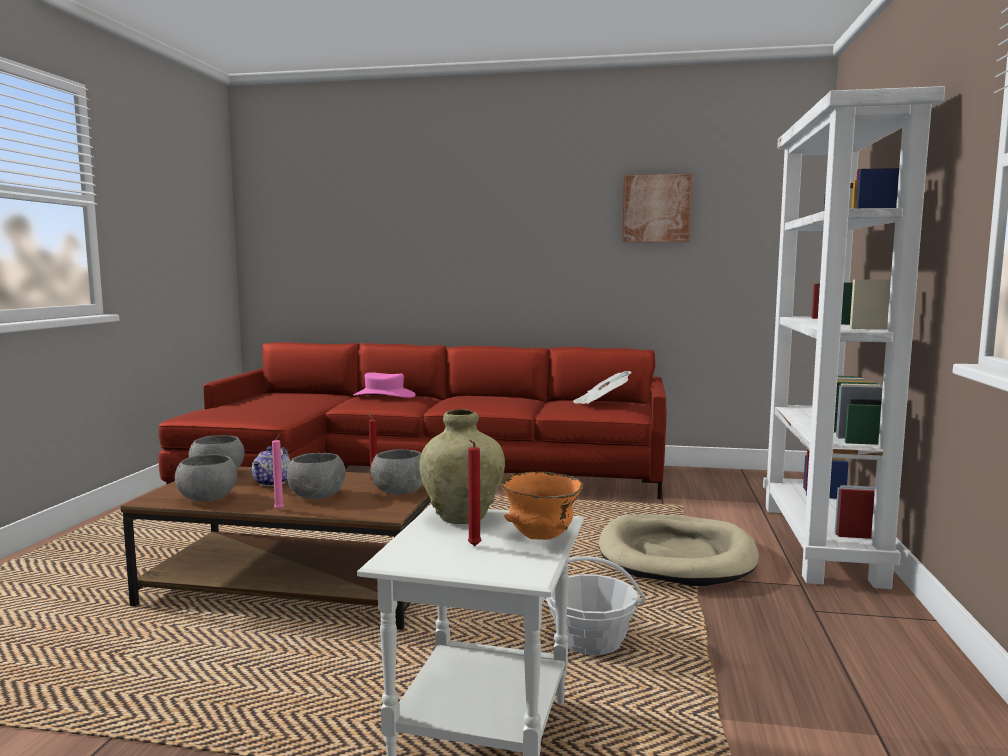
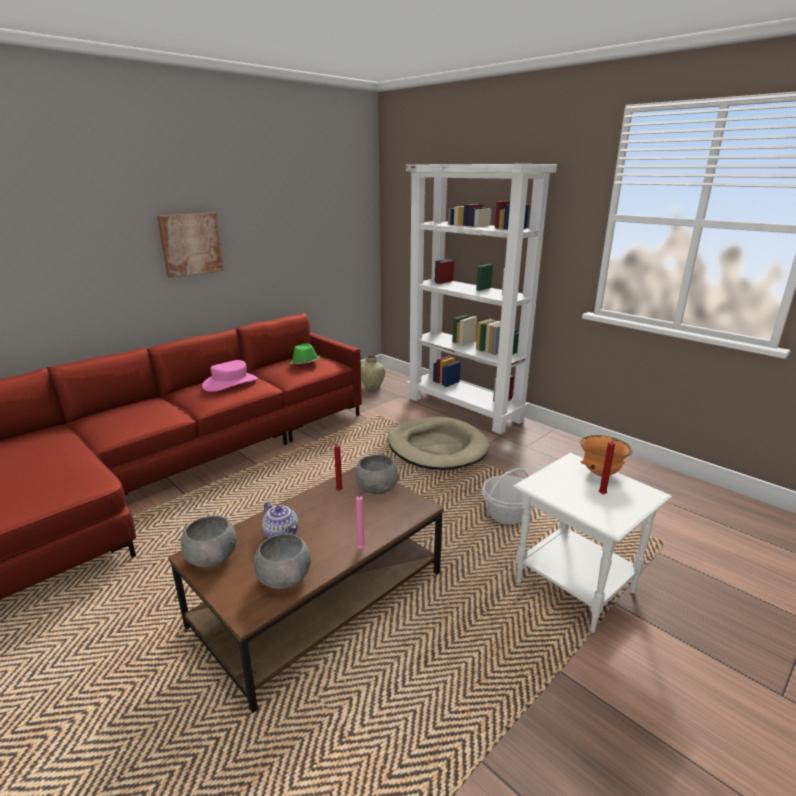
camera: 55 degrees left, 15 degrees up
(317, 496) = (345, 523): grey bowl -> none
(384, 395) = (123, 413): pink hat -> pink hat (230, 383)
(462, 517) = (550, 483): beige vase -> beige vase (372, 387)
(601, 403) = (304, 363): newspaper -> green hat
(656, 208) = (287, 203): picture -> picture (191, 244)

